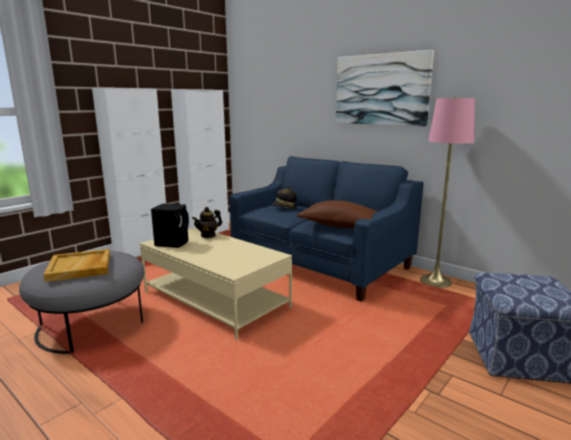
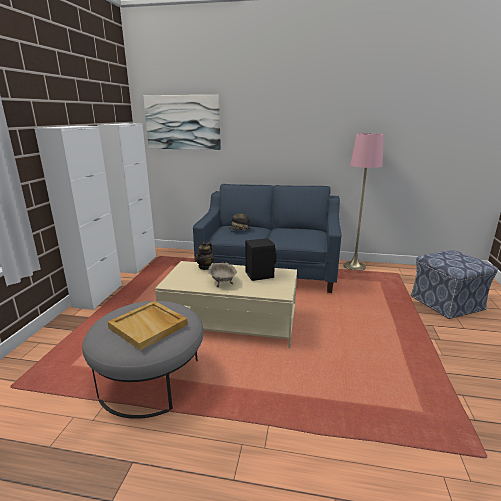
camera: 30 degrees left, 5 degrees up
(172, 243) = (186, 281): black speaker -> black speaker (259, 274)
(199, 250) = (222, 282): none -> beige bowl
(339, 226) = (303, 238): brown pillow -> none
(381, 89) = (301, 125): picture -> picture (183, 122)

